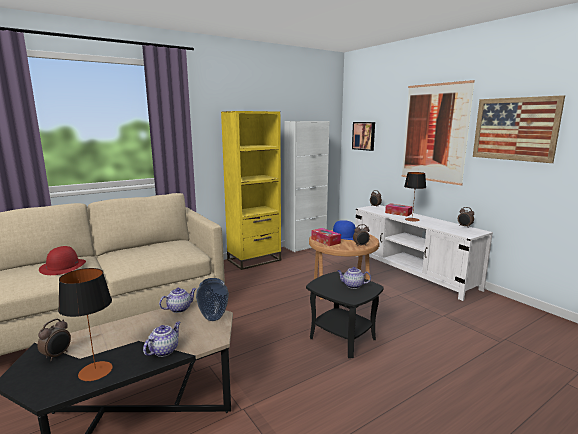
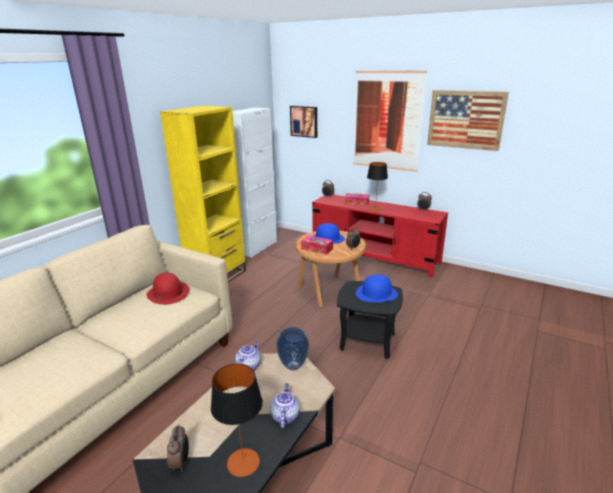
camera: 25 degrees left, 10 degrees up
(63, 266) = (59, 356): red hat -> red hat (168, 293)
(352, 285) = (376, 293): teapot -> blue hat
(411, 271) = (375, 256): white tv stand -> red tv stand

